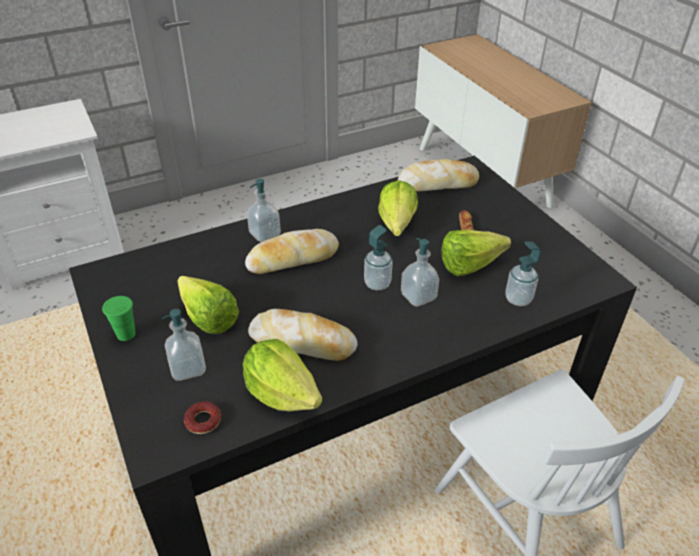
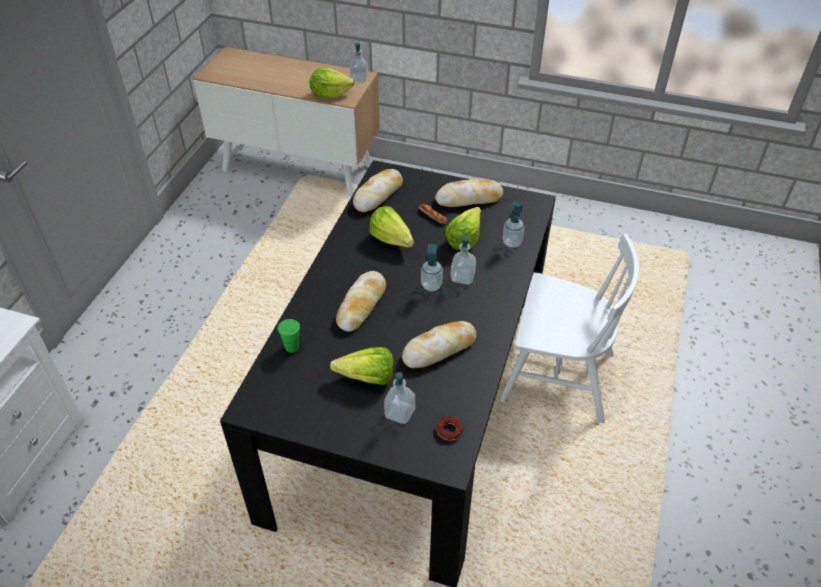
camera: 45 degrees left, 5 degrees up
(126, 334) = (332, 425): green cup -> green cup (292, 347)
(264, 234) = (319, 301): soap dispenser -> soap dispenser (359, 78)
(281, 393) = (467, 384): lettuce -> lettuce (330, 94)
(526, 234) = (469, 199): none -> bread

